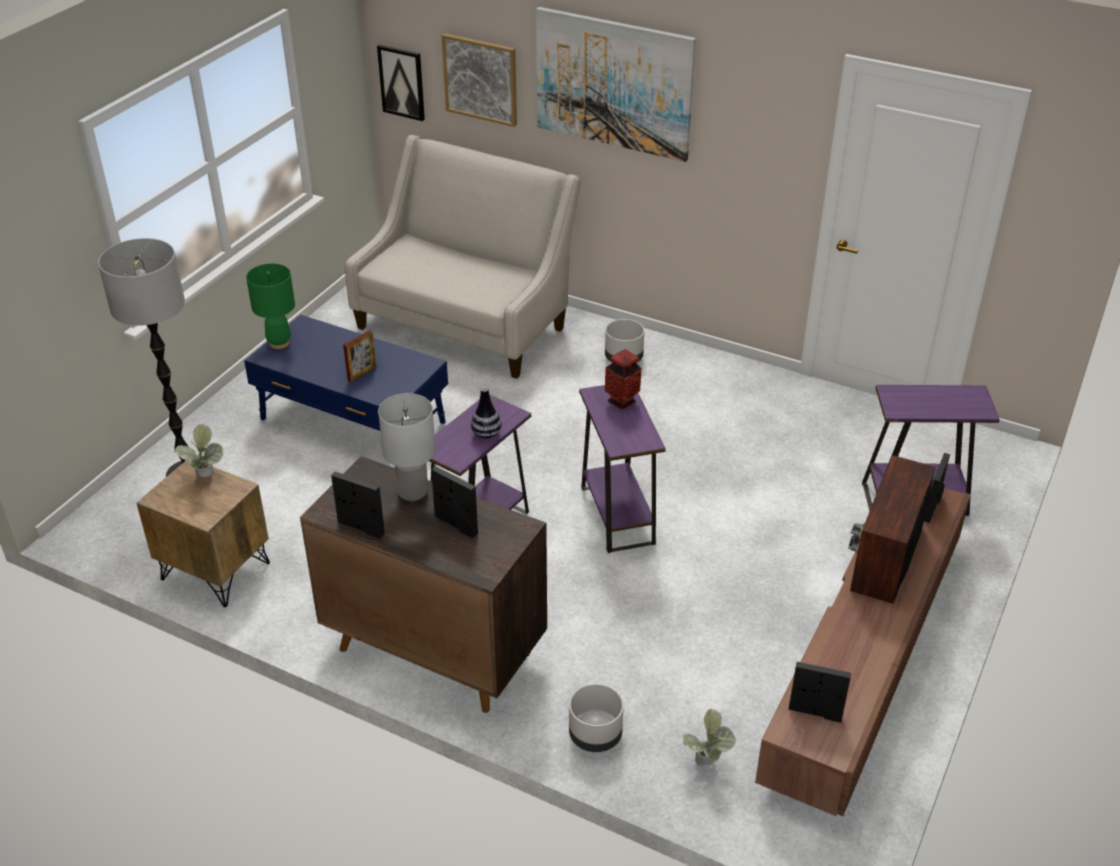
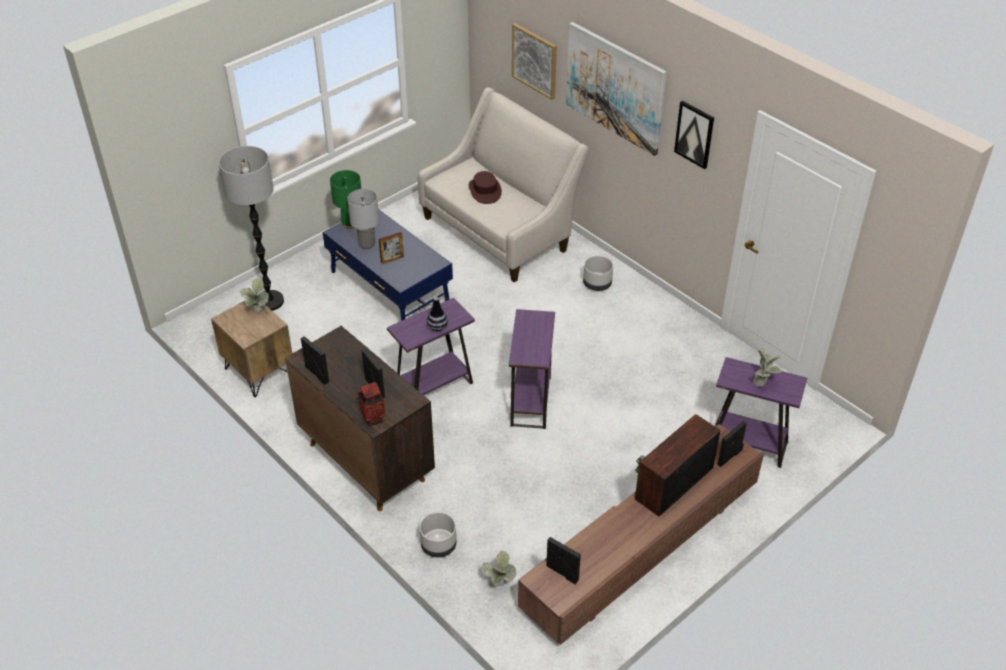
camera: 20 degrees right, 5 degrees up
(402, 82) = (488, 48): picture -> picture (694, 134)
(412, 494) = (359, 360): grey table lamp -> grey table lamp (366, 245)
(445, 267) = (485, 191): none -> brown hat
(622, 401) = (539, 326): vase -> vase (373, 419)
(939, 403) = (763, 383): none -> potted plant

